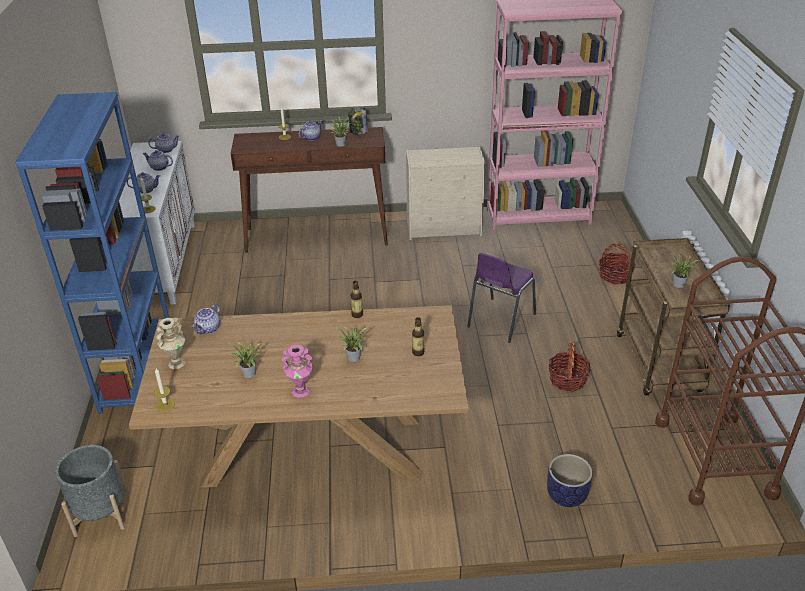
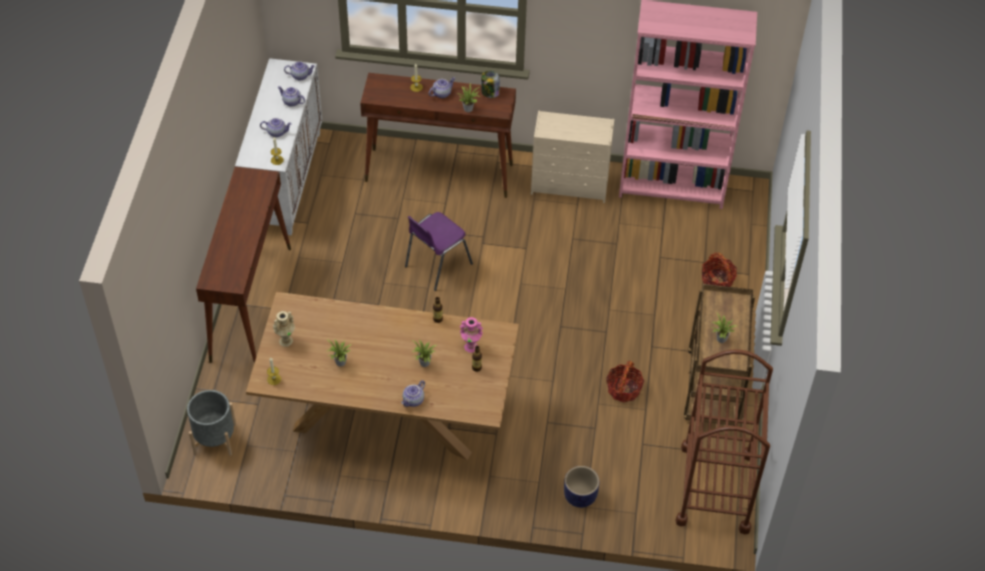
camera: 10 degrees right, 15 degrees up
(137, 368) = (251, 303): blue bookcase -> brown console table
(209, 329) = (315, 311): teapot -> teapot (413, 400)
(301, 391) = (377, 386): pink vase -> pink vase (471, 346)
(499, 321) = (586, 313): purple chair -> purple chair (436, 265)

